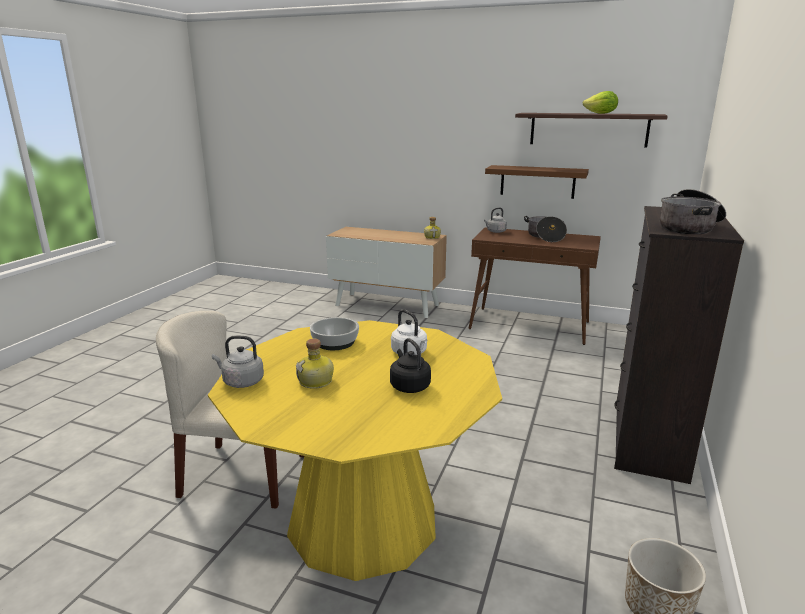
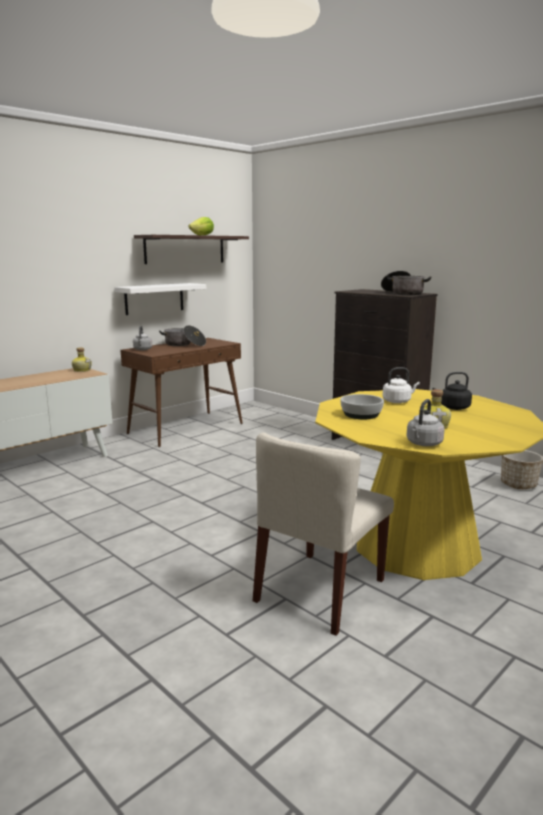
camera: 65 degrees left, 5 degrees down
(537, 181) = (154, 298): brown shelf -> white shelf

